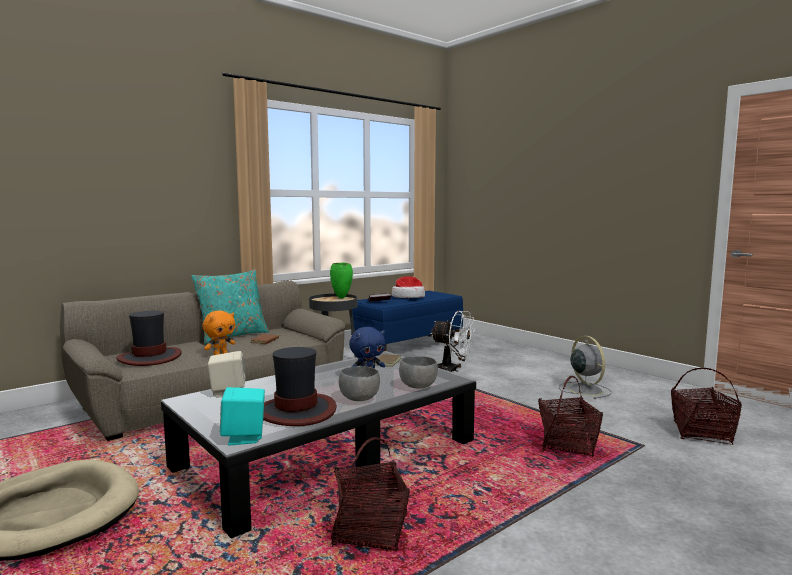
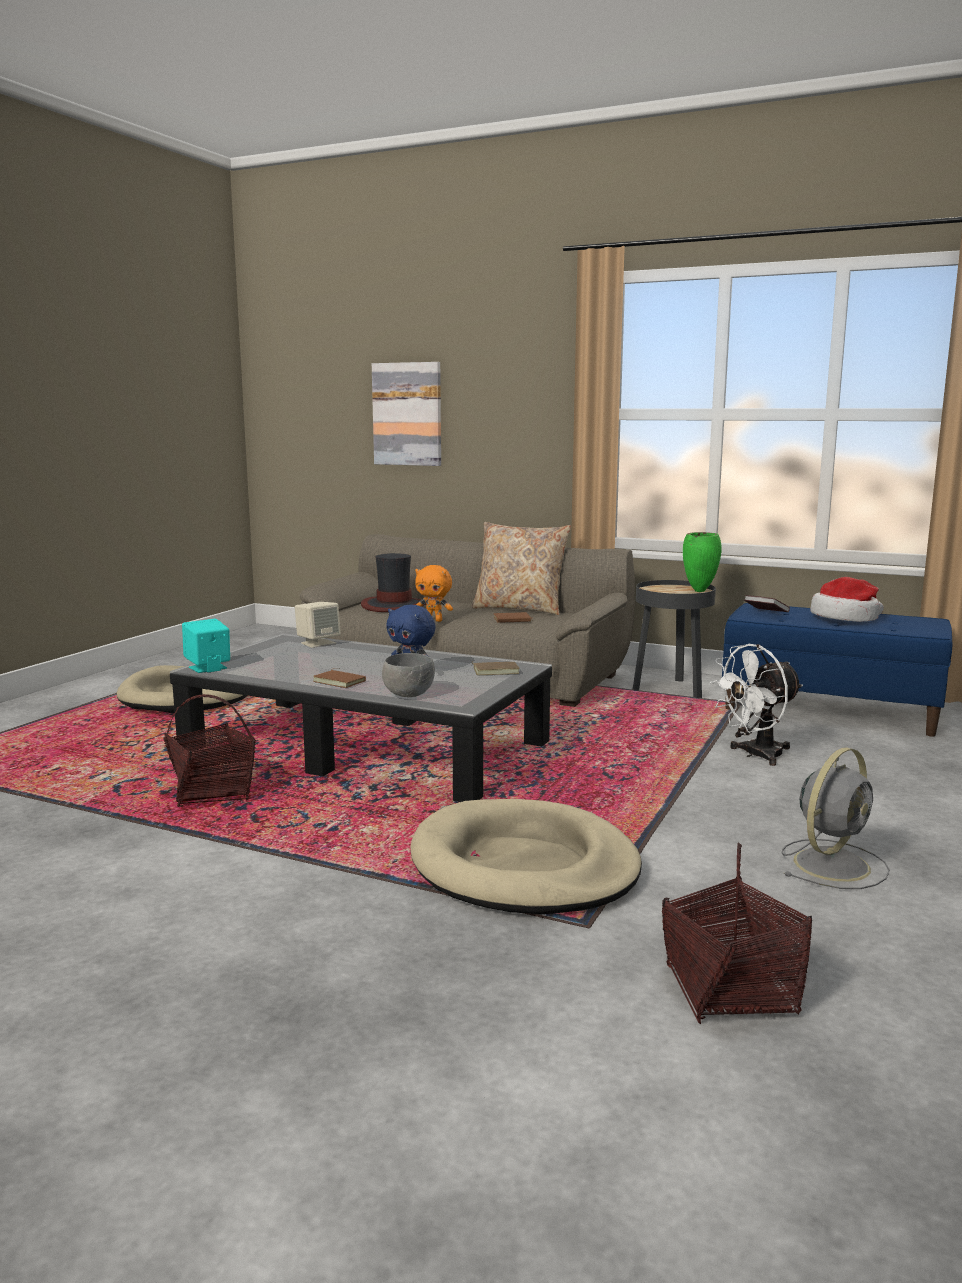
camera: 65 degrees right, 5 degrees up
(71, 189) = (407, 414): none -> picture
(232, 335) = (520, 608): turquoise pillow -> beige pillow
(296, 411) = (284, 669): hat -> none
(359, 399) = (340, 681): grey bowl -> brown book
(452, 370) = (755, 755): white fan -> white fan turned 60 degrees clockwise
(567, 445) = (524, 866): basket -> beige dog bed

